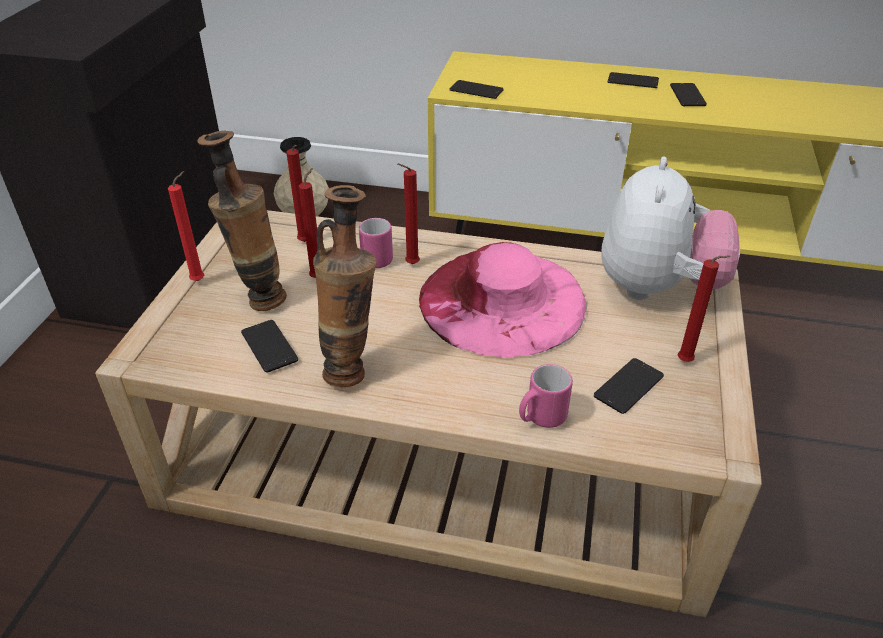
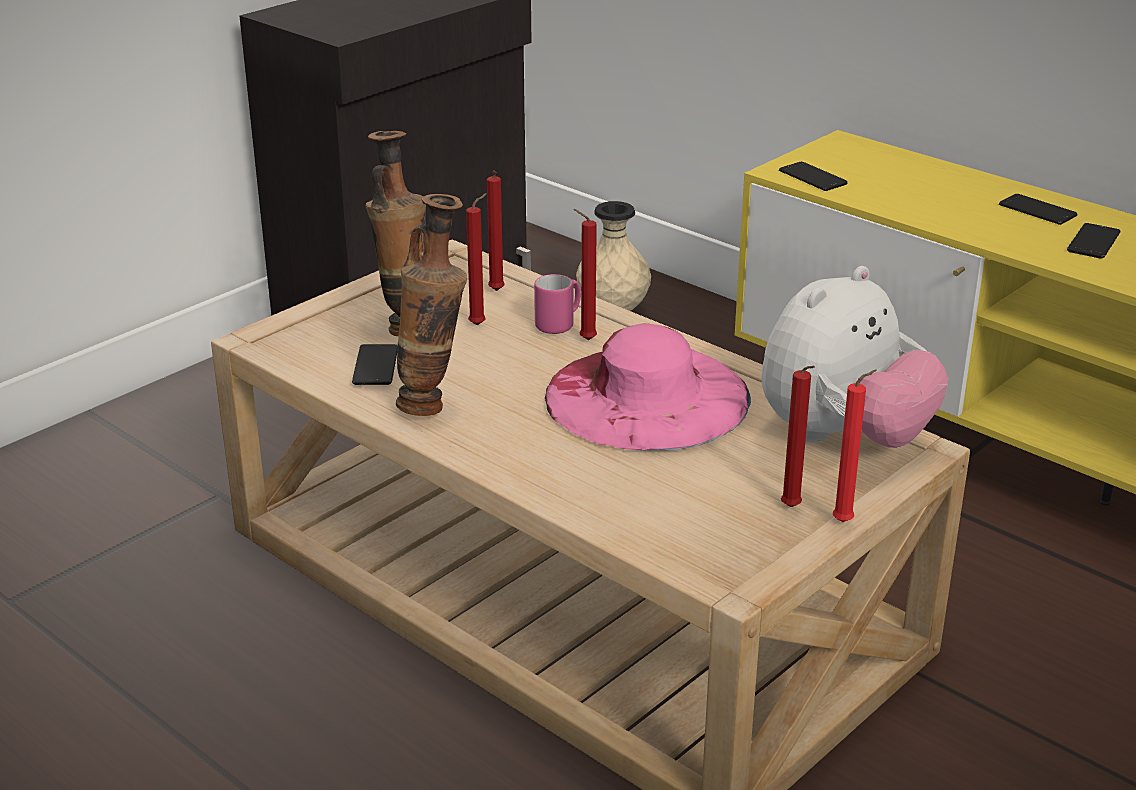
camera: 30 degrees right, 10 degrees down
(200, 280) = (363, 295): red candle -> red candle (846, 522)
(540, 418) = (574, 499): pink mug -> none
(628, 386) = (700, 506): phone -> none

